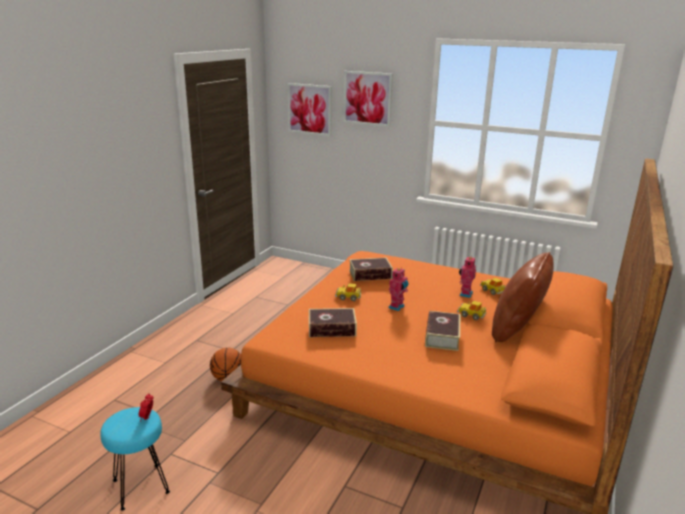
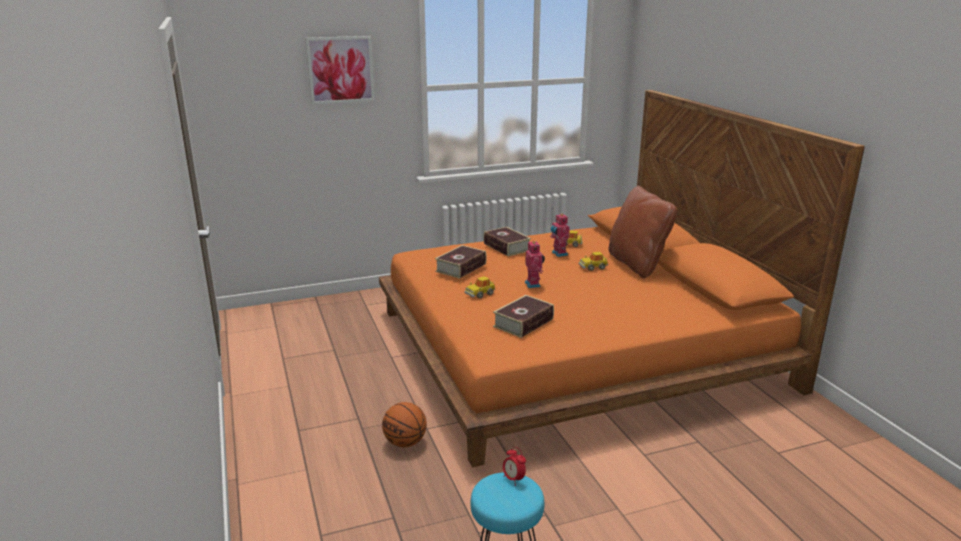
camera: 45 degrees left, 0 degrees up
(310, 109) = (257, 94): picture -> none
(442, 336) = (607, 290): book -> book (507, 247)

